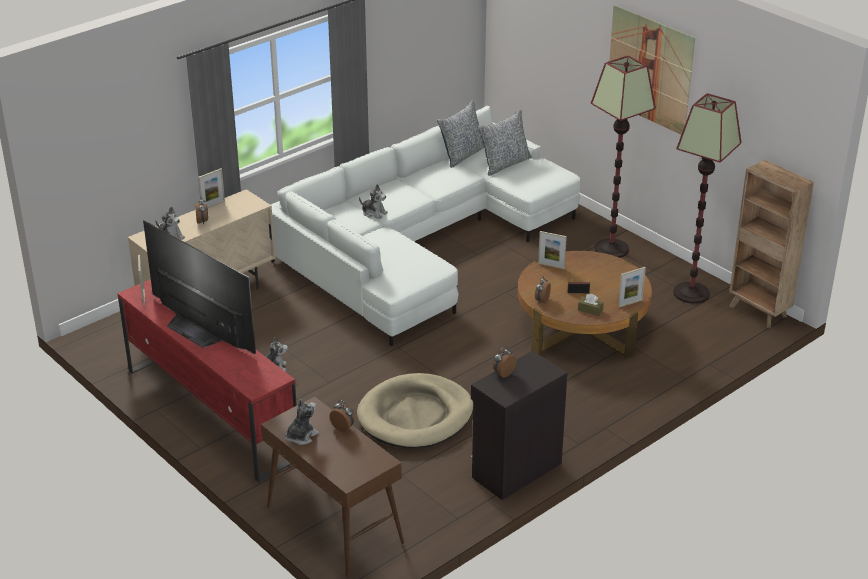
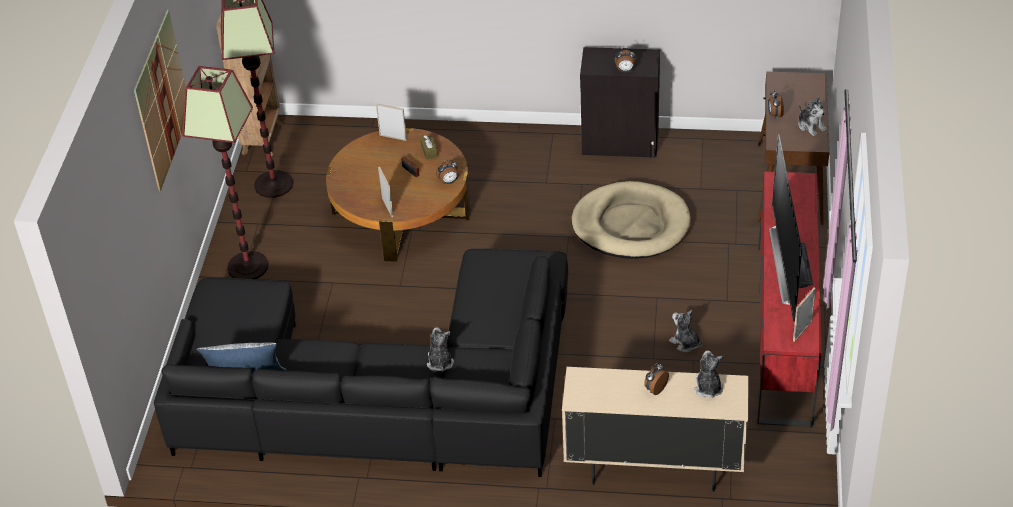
camera: 130 degrees left, 10 degrees up
(213, 205) = (620, 406): picture frame -> none
(301, 436) = (811, 126): plush toy -> plush toy turned 120 degrees counterclockwise
(420, 244) = (382, 394): white sofa -> black sofa
(504, 164) = (233, 339): pillow -> none

